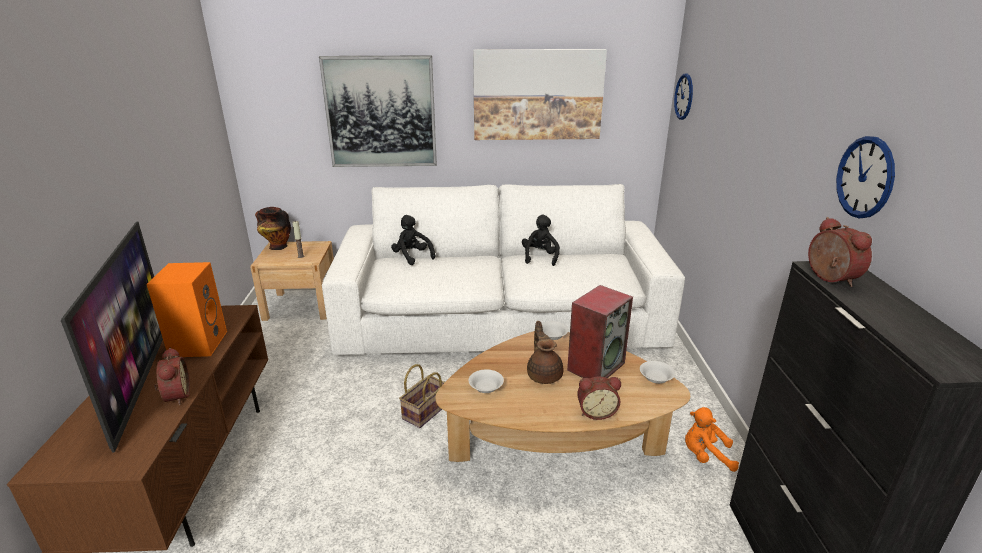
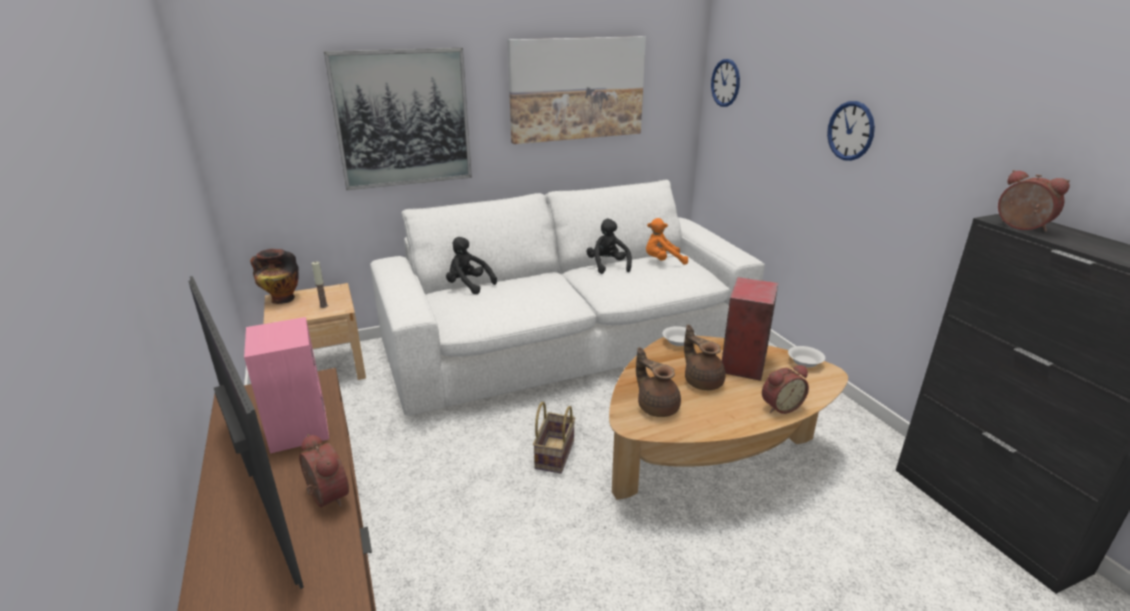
camera: 20 degrees left, 0 degrees up
(198, 343) = (297, 427): orange speaker -> pink speaker
(486, 387) = (657, 406): white bowl -> brown teapot
(705, 456) = (846, 431): orange plush toy -> orange plush toy (662, 261)
(865, 177) = (1017, 132): wall clock -> wall clock (850, 131)

